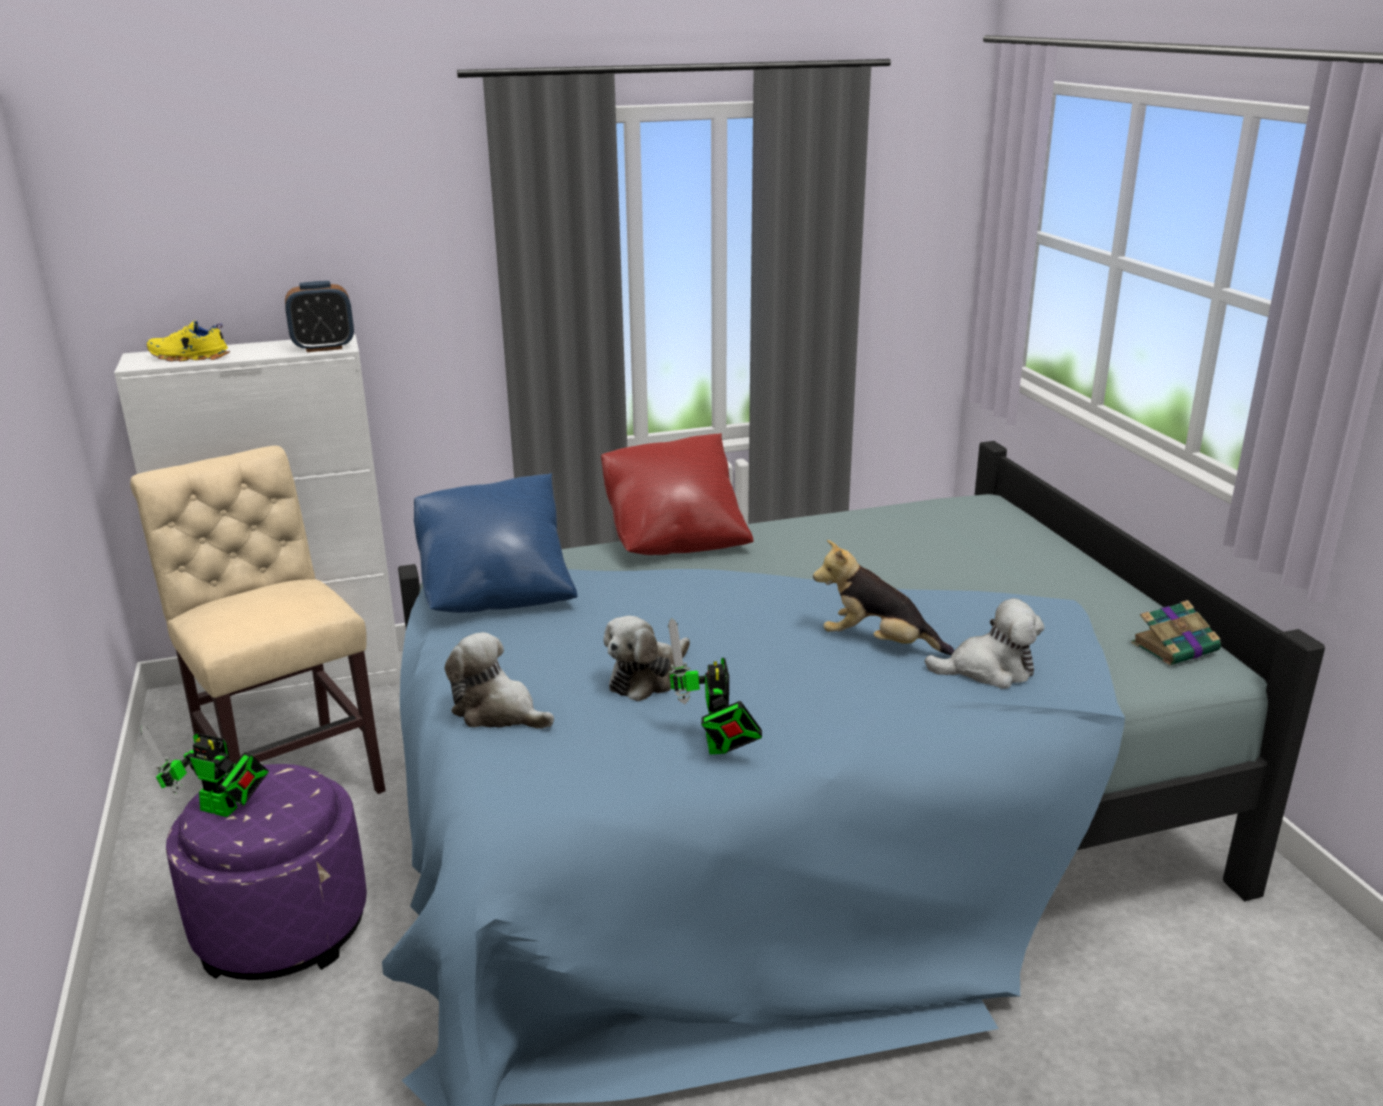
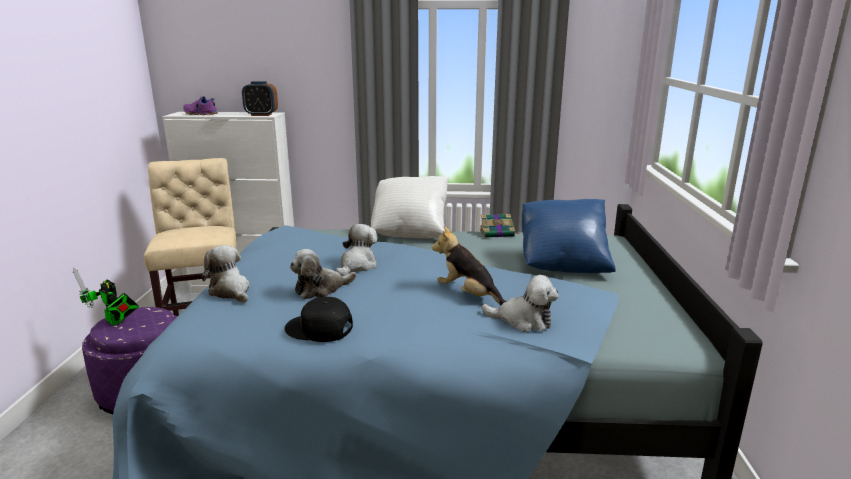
camera: 20 degrees right, 5 degrees down
(189, 357) = (200, 114): yellow shoe -> purple shoe
(496, 592) = (293, 240): blue pillow -> blue pillow (563, 263)
(661, 623) = (357, 266): none -> plush toy
(674, 539) = (410, 231): red pillow -> white pillow
(717, 747) = (319, 328): toy robot -> black cap
(1176, 647) = (668, 330): book -> book (498, 233)

